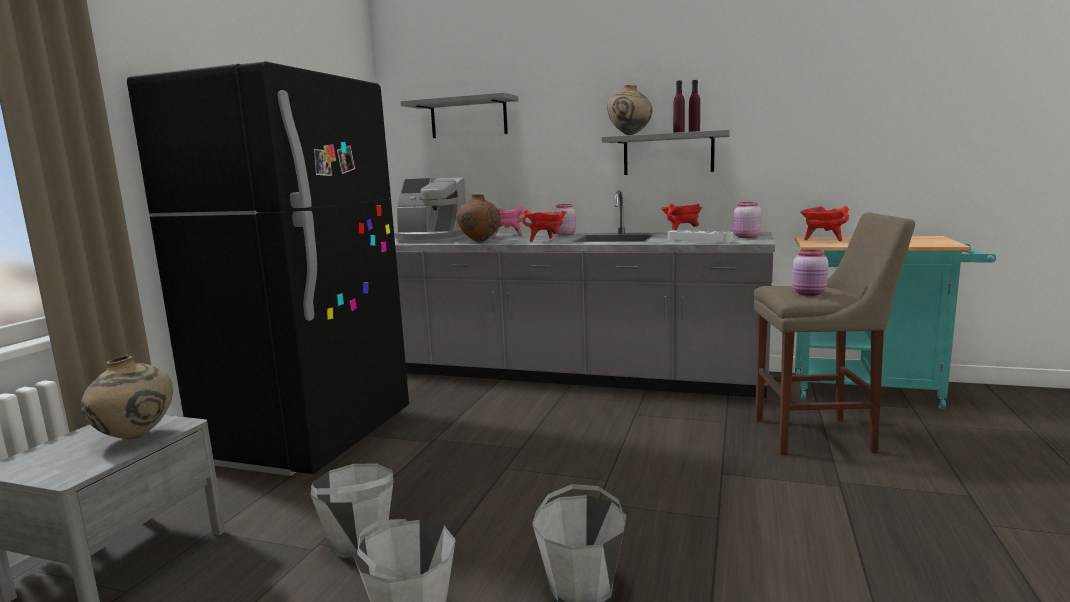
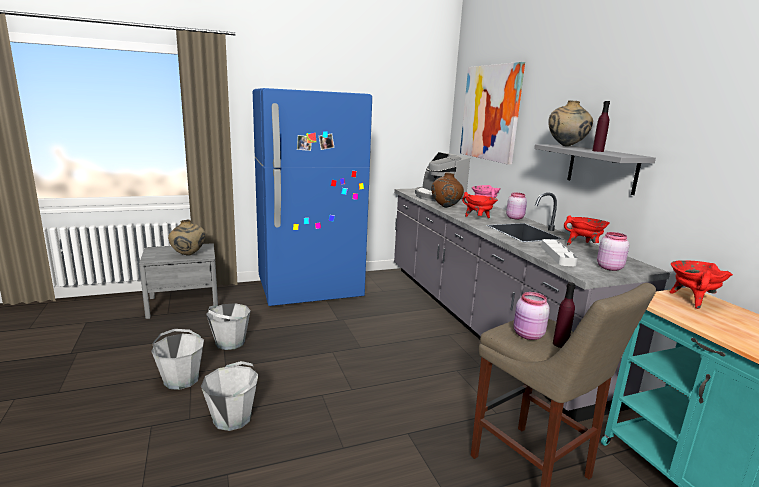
camera: 50 degrees right, 5 degrees up
(310, 437) = (310, 290): black fridge -> blue fridge
(468, 118) = (490, 113): grey shelf -> picture
(694, 132) = (613, 152): purple bottle -> purple bottle (560, 344)

